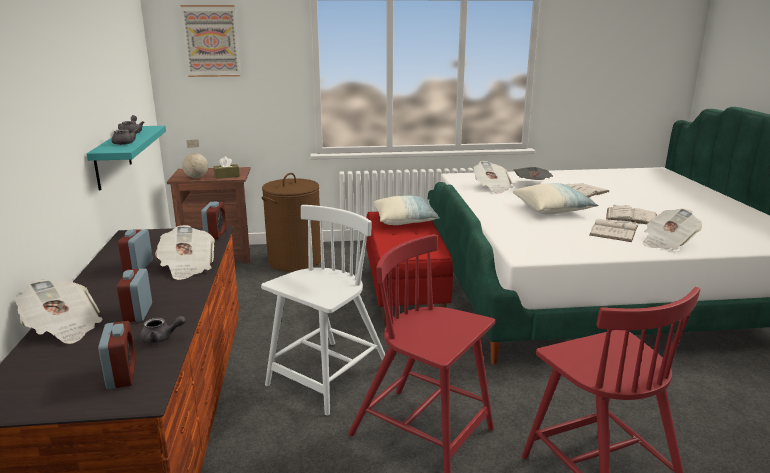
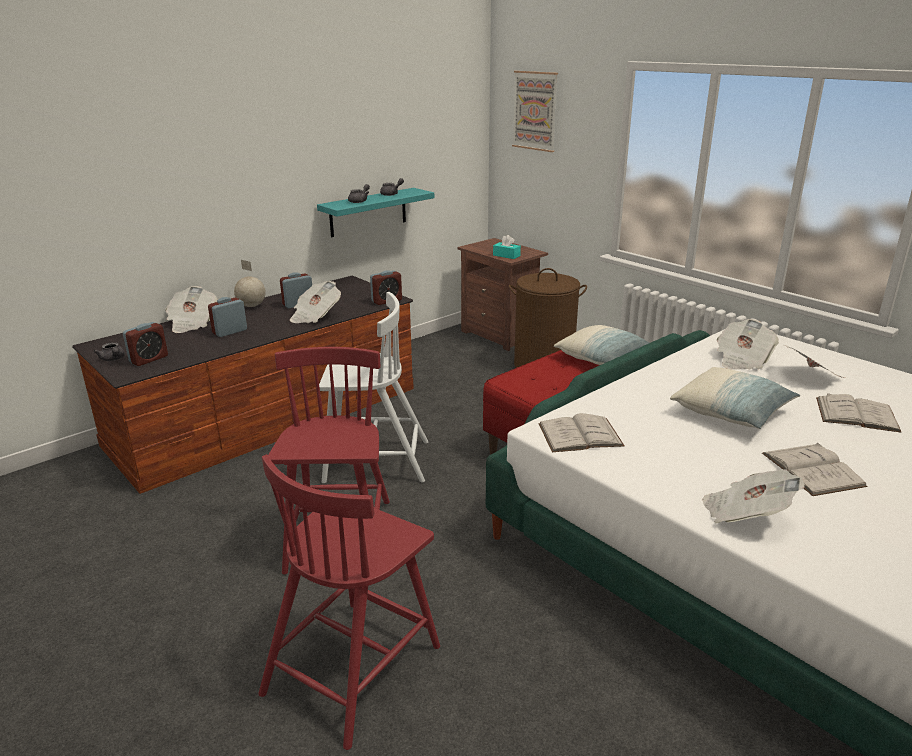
camera: 55 degrees right, 5 degrees up
(161, 338) = (202, 351): grey teapot -> grey teapot (113, 359)
(197, 177) = (483, 250): globe -> globe (251, 306)
(227, 176) = (506, 255): brown tissue box -> turquoise tissue box
(614, 230) = (726, 467): white book -> white book (580, 435)

